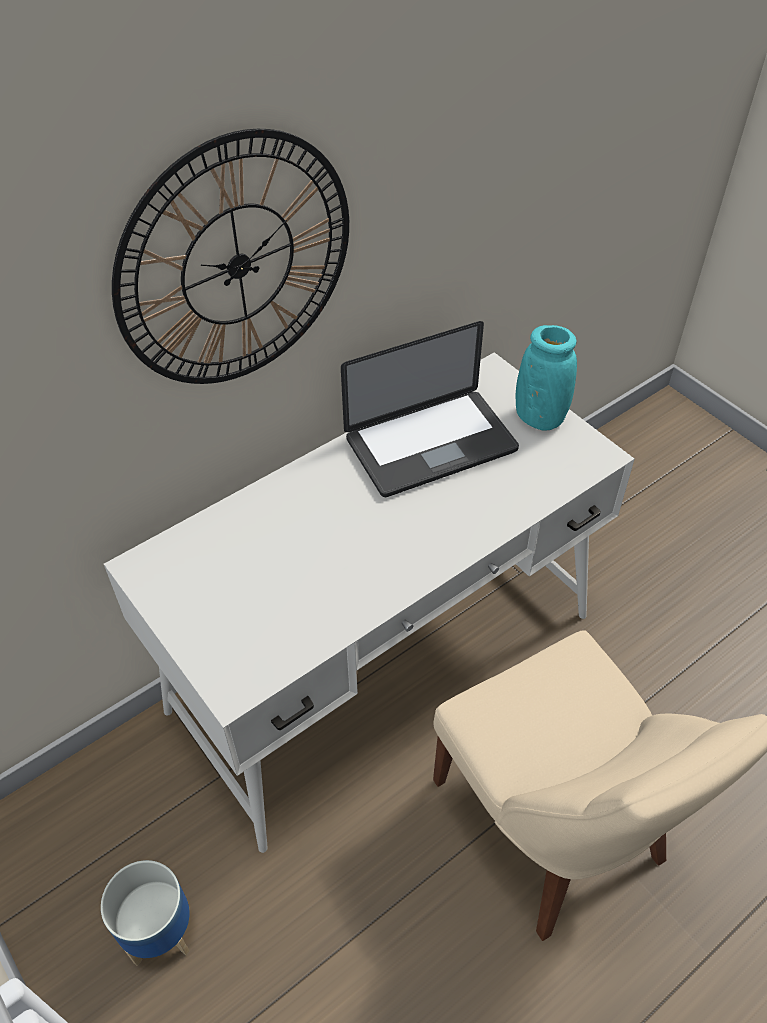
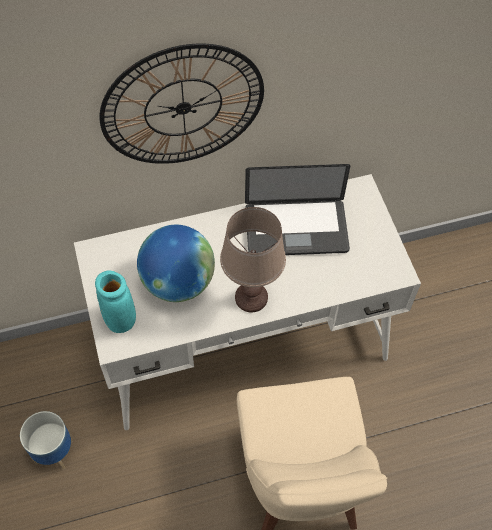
camera: 20 degrees right, 10 degrees up
(293, 565) = (177, 282): none -> globe
(415, 551) = (252, 298): none -> brown table lamp
(540, 418) = (375, 233): turquoise vase -> turquoise vase (120, 319)

